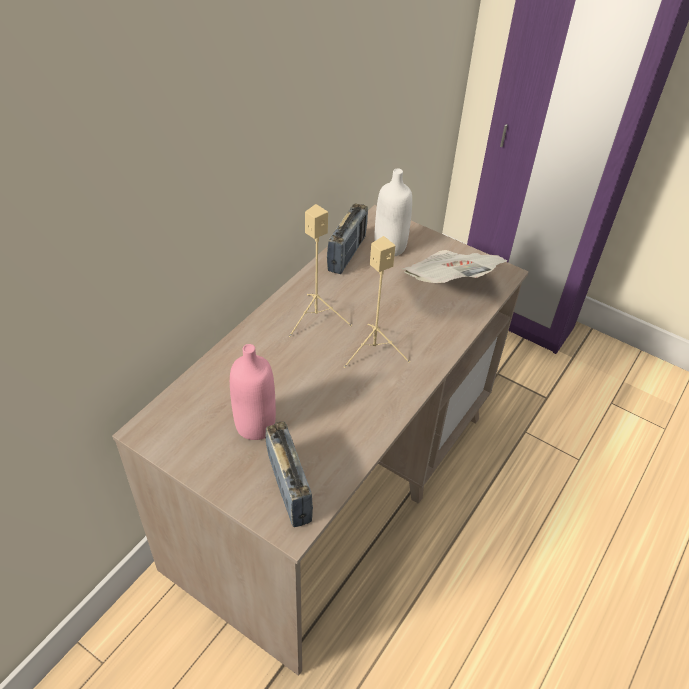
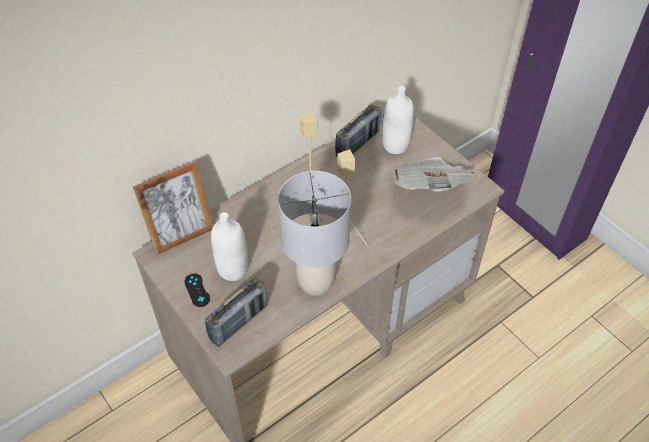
camera: 20 degrees right, 5 degrees up
(172, 399) = (182, 235): none -> picture frame
(218, 462) = (197, 290): none -> black game controller
(255, 425) = (233, 269): pink bottle -> white bottle
(289, 488) = (239, 322): radio -> radio turned 45 degrees clockwise
(366, 417) = (316, 283): none -> grey table lamp

